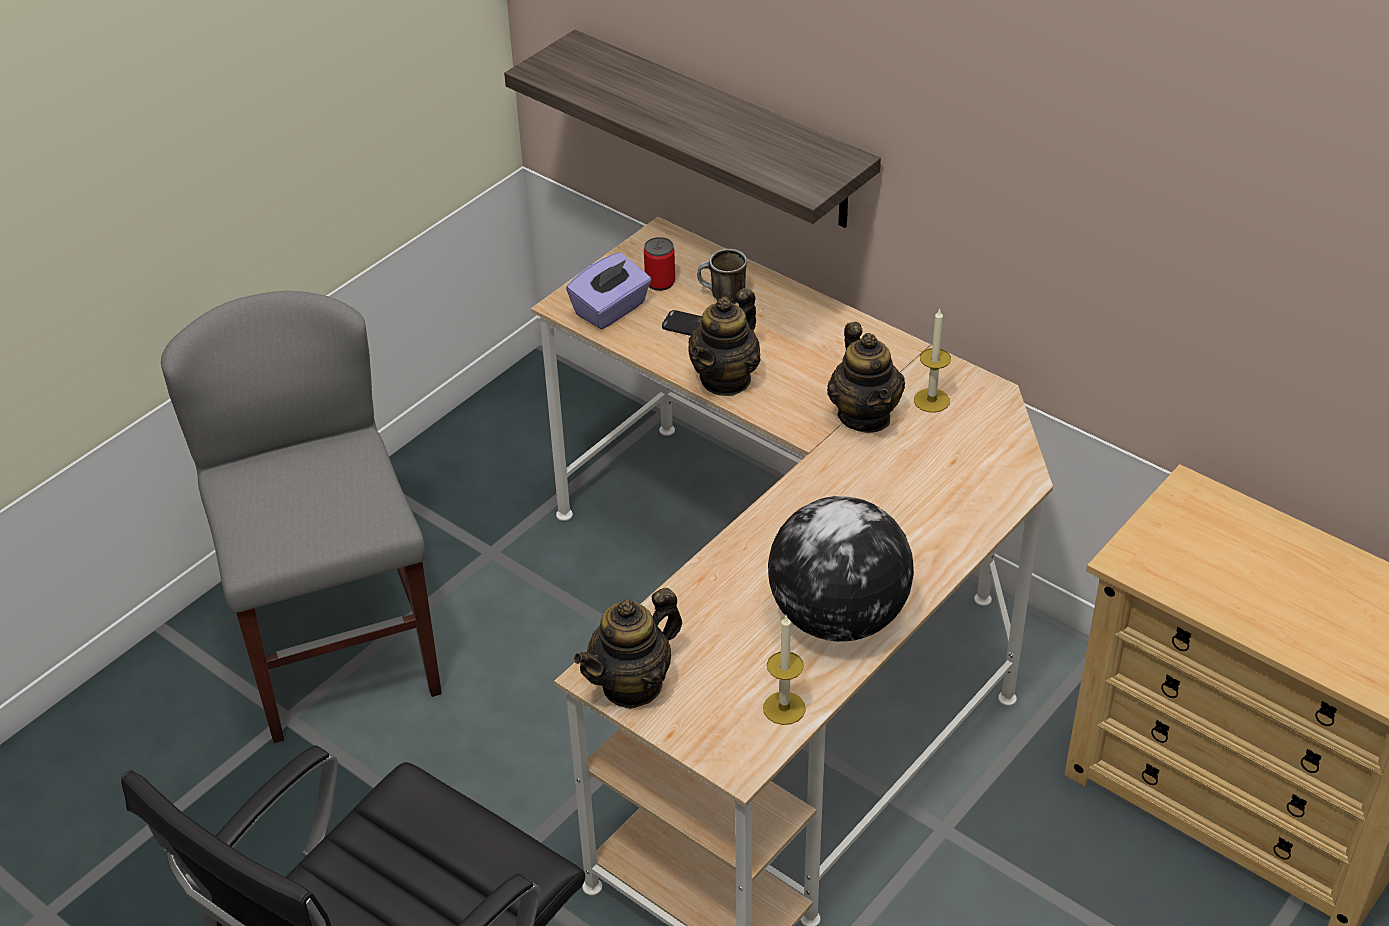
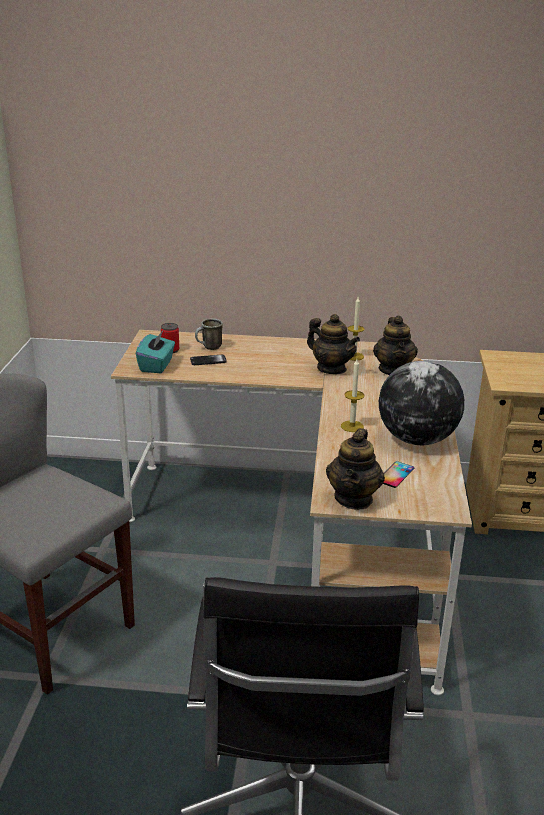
camera: 35 degrees left, 15 degrees down
(611, 310) = (157, 365): purple tissue box -> turquoise tissue box
(721, 131) = (179, 261): shelf -> none
(726, 379) = (248, 374): teapot -> teapot (393, 370)
(734, 669) = (395, 475): none -> phone
(784, 708) = (439, 480): candle -> candle (352, 426)

